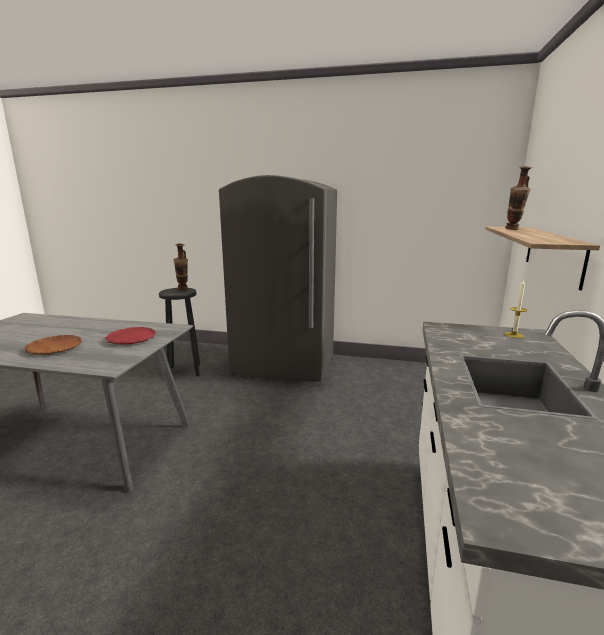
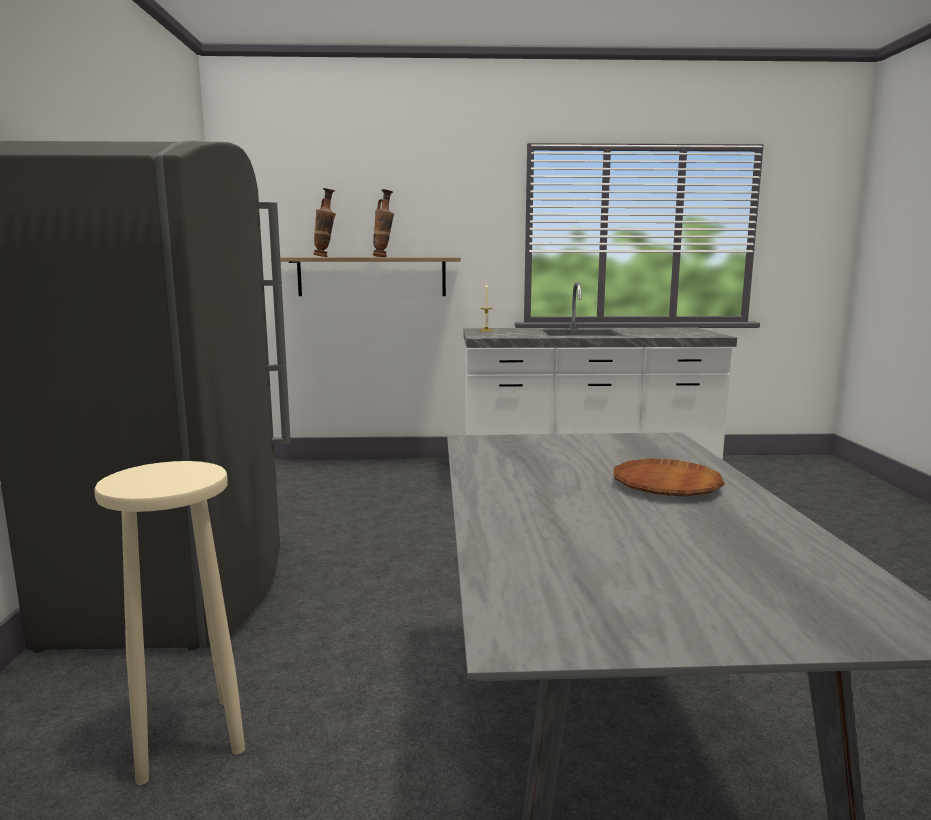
camera: 105 degrees left, 5 degrees down
(131, 339) = (558, 451): red plate -> none
(183, 289) = (146, 473): vase -> vase (384, 257)
(185, 371) = (187, 736): black stool -> beige stool

